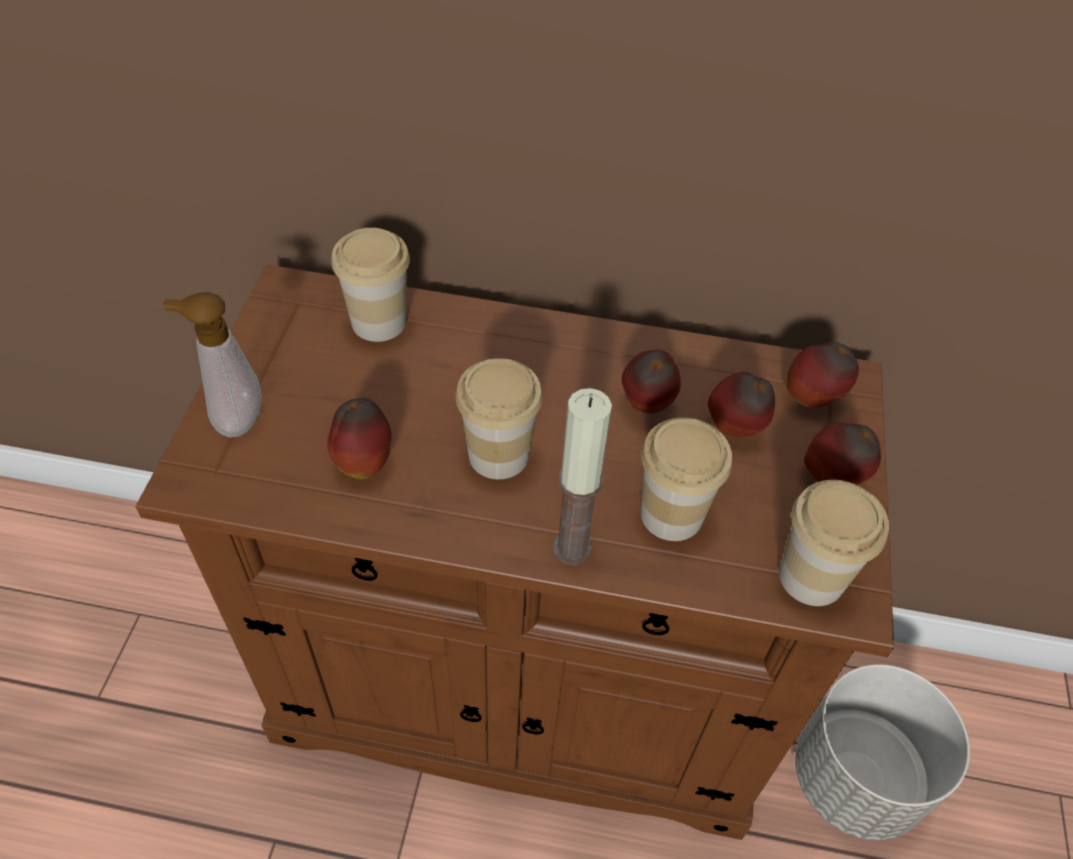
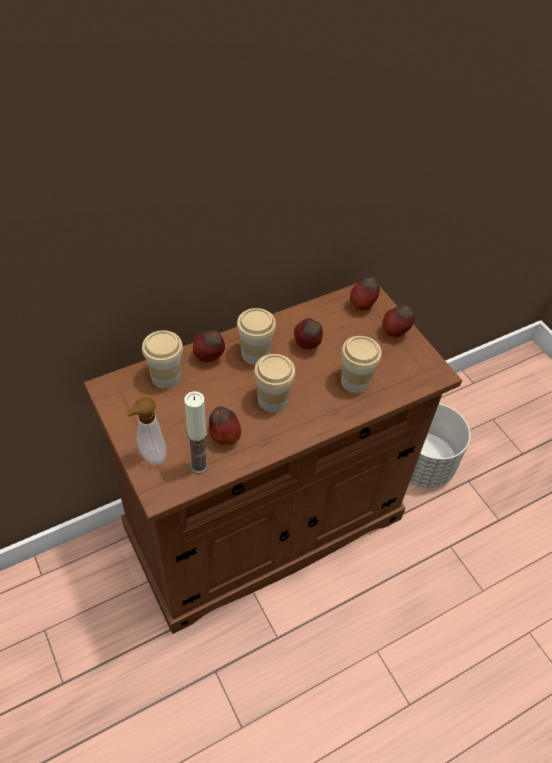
camera: 40 degrees left, 0 degrees up
(572, 548) = (333, 417): candle -> candle (199, 465)
(735, 429) = (347, 335): apple -> apple (209, 358)
(811, 577) = (419, 373): cup -> cup (255, 354)

